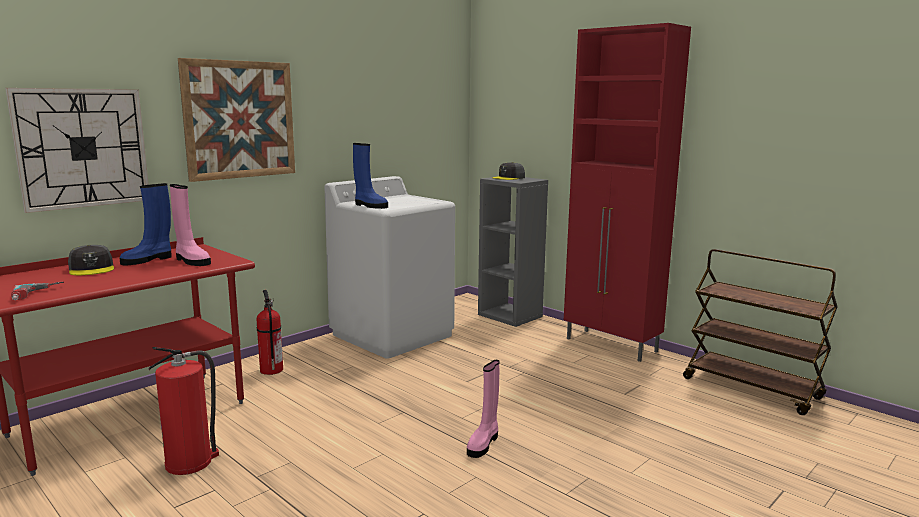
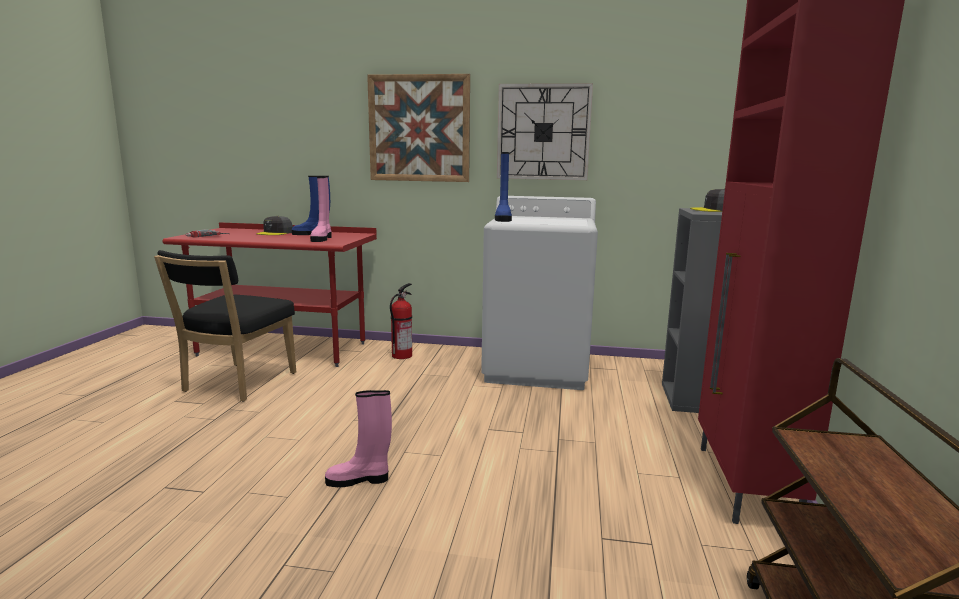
camera: 55 degrees right, 0 degrees up
(82, 148) = (298, 147): wall clock -> wall clock (543, 132)
(190, 462) = (236, 384): fire extinguisher -> black chair

